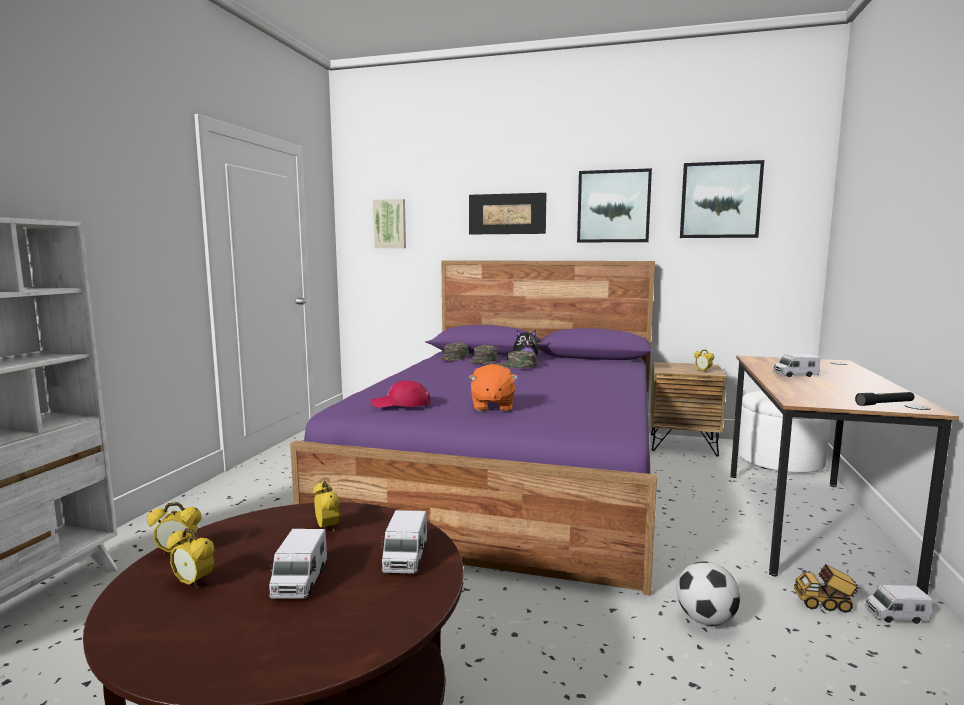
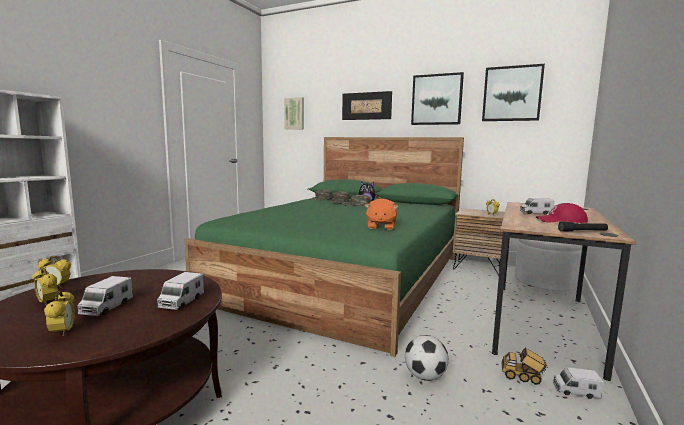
camera: 10 degrees right, 0 degrees up
(327, 528) = (154, 282): alarm clock -> alarm clock (63, 333)
(401, 404) = (255, 219): red cap -> red cap (561, 221)
(492, 407) = (313, 224): orange plush toy -> orange plush toy (380, 227)
(513, 475) = (347, 277): purple bed -> green bed

